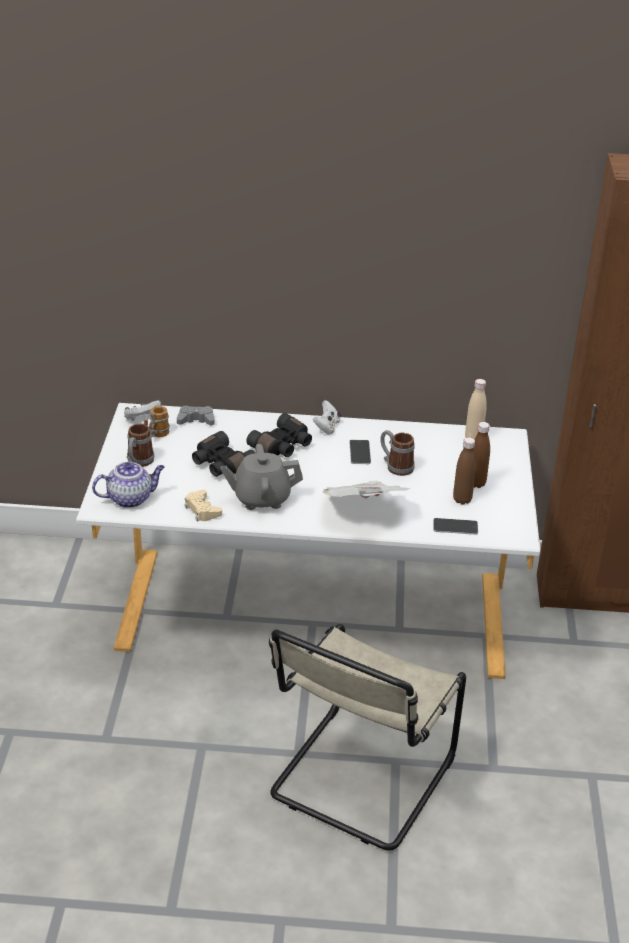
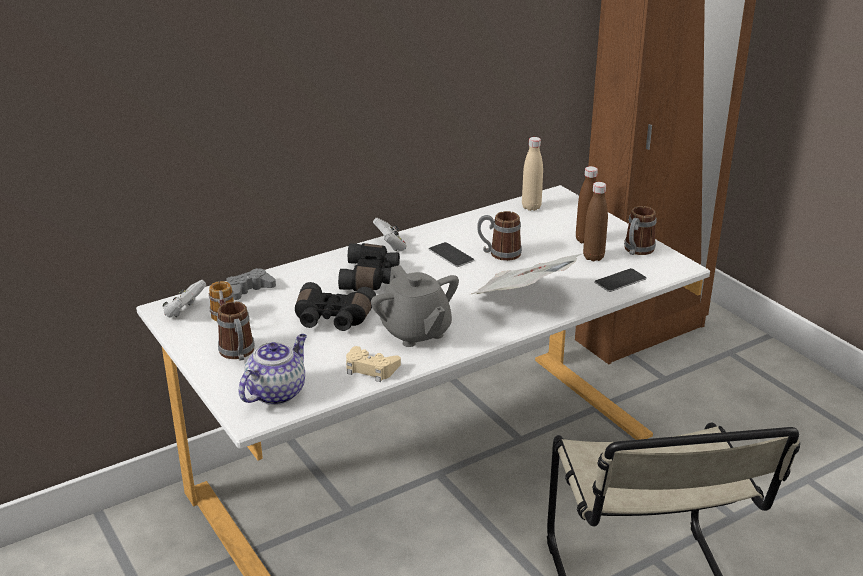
camera: 35 degrees left, 5 degrees down
(261, 498) = (415, 332): grey teapot -> grey teapot turned 75 degrees counterclockwise
(503, 509) = (636, 251): none -> mug

